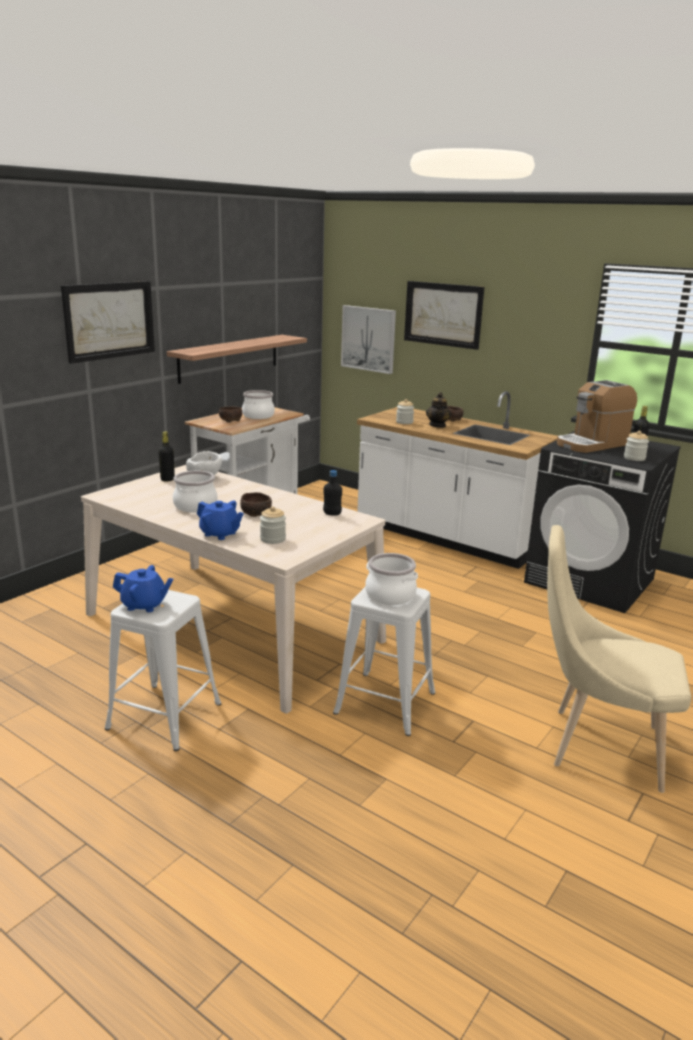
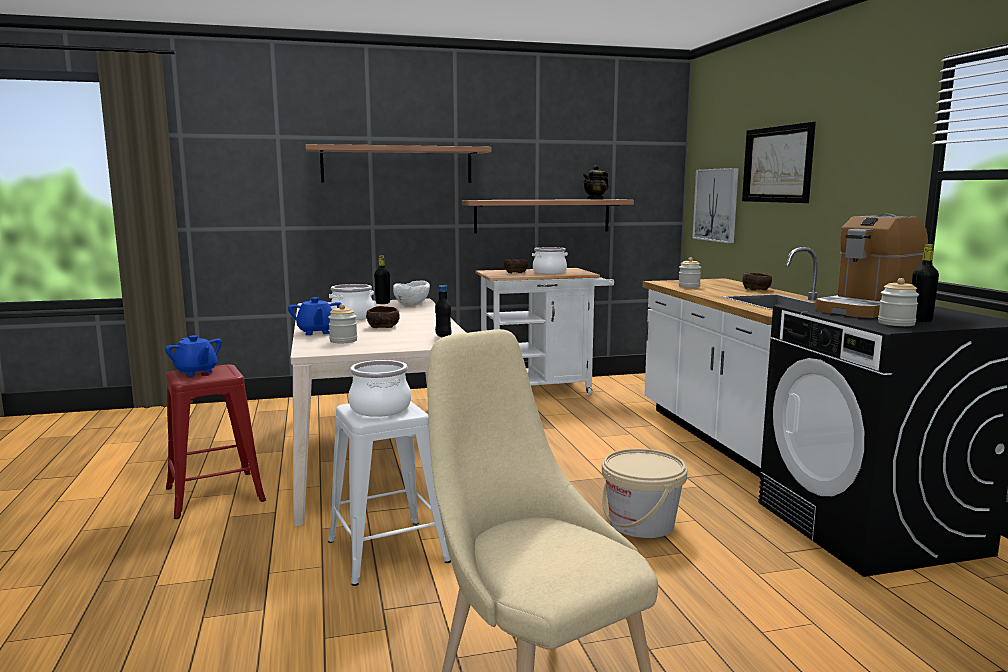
camera: 40 degrees right, 10 degrees down
(109, 320) = (397, 165): picture -> shelf
(164, 715) = (215, 494): white stool -> red stool
(438, 425) = (722, 291): teapot -> teapot (595, 199)
(490, 620) = (641, 523): none -> beige bucket
(592, 444) = (867, 309): coffee machine -> coffee machine turned 45 degrees counterclockwise

